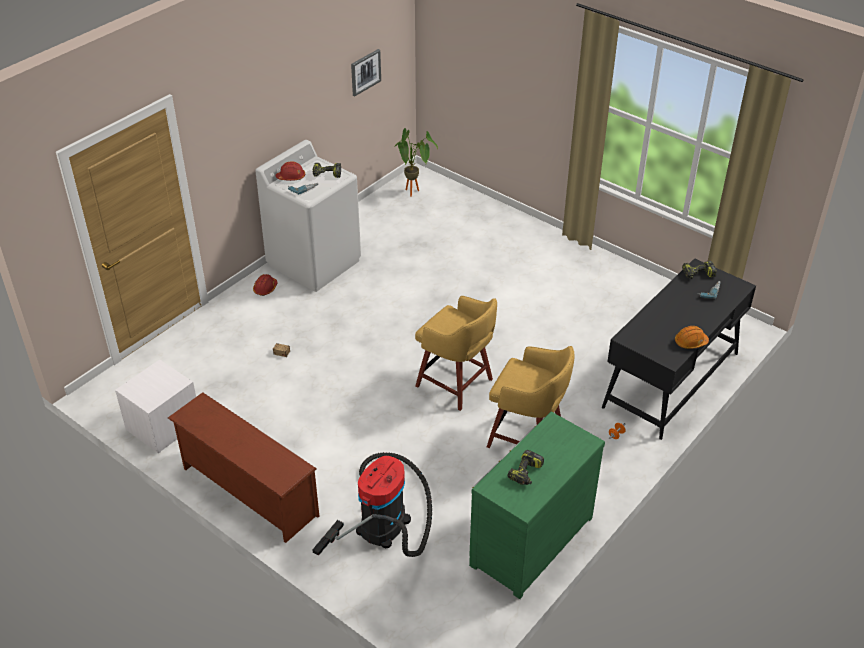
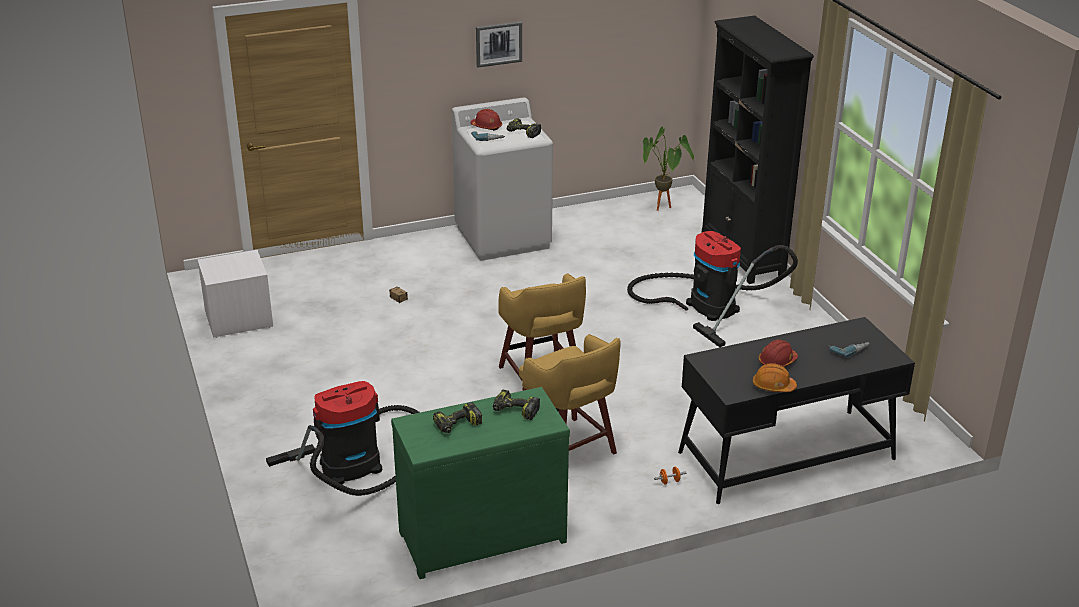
camera: 30 degrees right, 10 degrees down
(248, 492) = (258, 394): brown shoe rack -> none
(265, 288) = (435, 244): red hard hat -> red hard hat (777, 361)
(365, 72) = (623, 48): picture -> picture (498, 44)
(505, 217) = (742, 256): none -> black bookcase
(517, 271) = (707, 305): none -> vacuum cleaner
(698, 275) = (852, 332): power drill -> power drill (514, 411)

